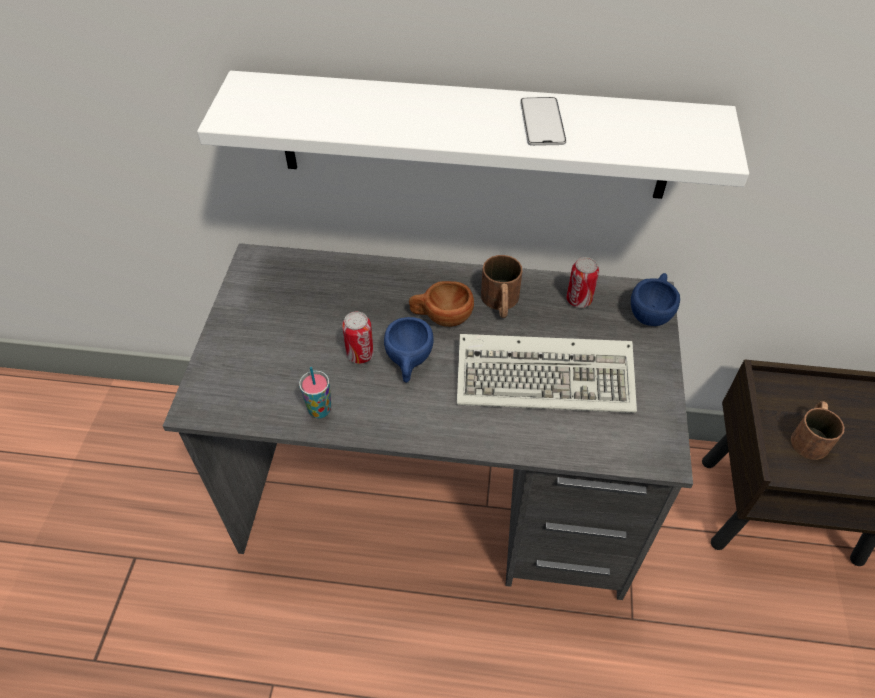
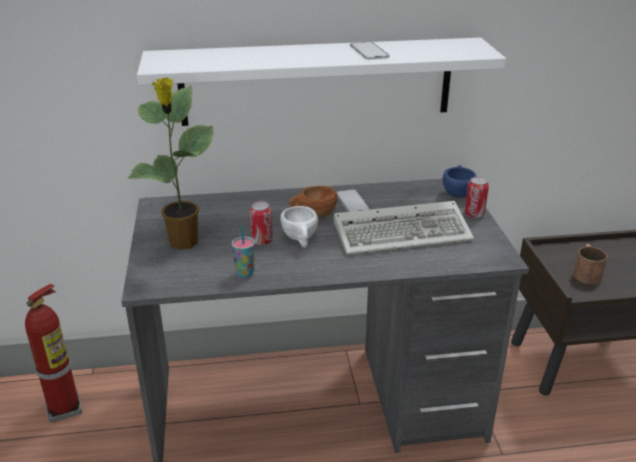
camera: 15 degrees left, 20 degrees down
(168, 436) = (65, 408): none -> fire extinguisher
(265, 338) = (183, 243): none -> potted plant
(409, 362) = (300, 240): blue cup -> white cup
(500, 303) = (352, 202): brown mug -> phone
(578, 300) = (406, 193): can -> can (474, 214)

